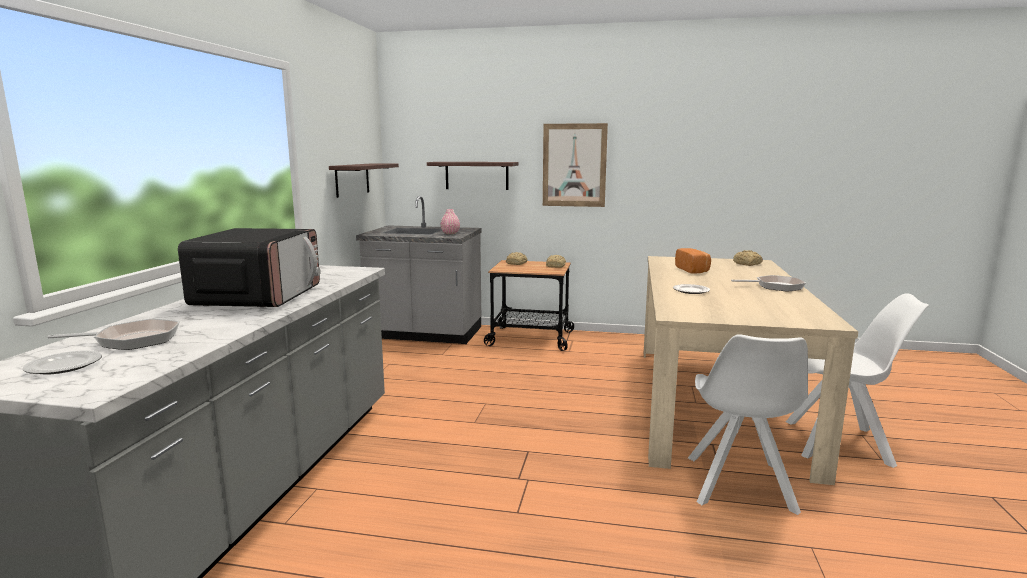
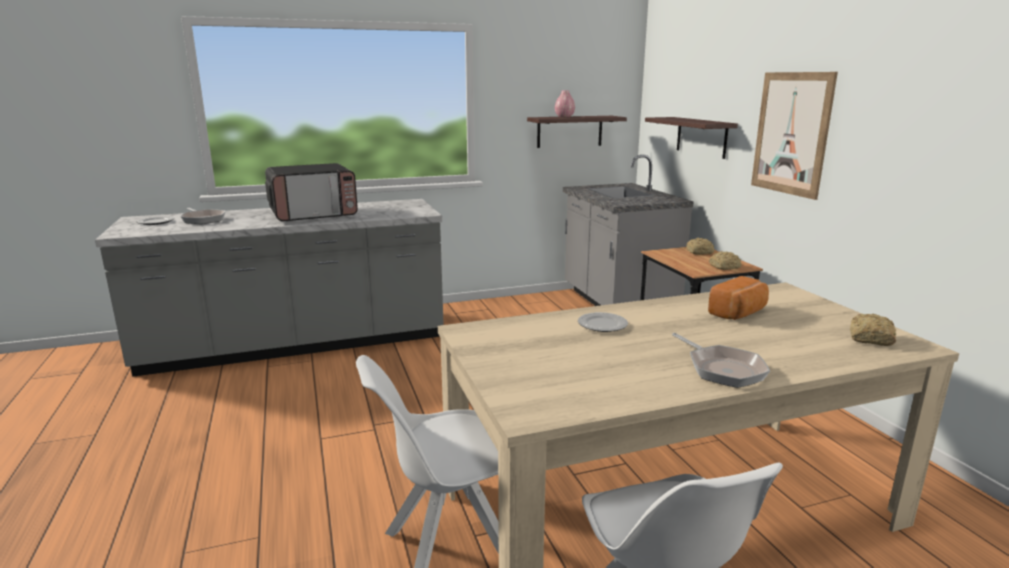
camera: 60 degrees right, 5 degrees up
(450, 233) = (632, 200): pink vase -> pink vase (564, 117)

